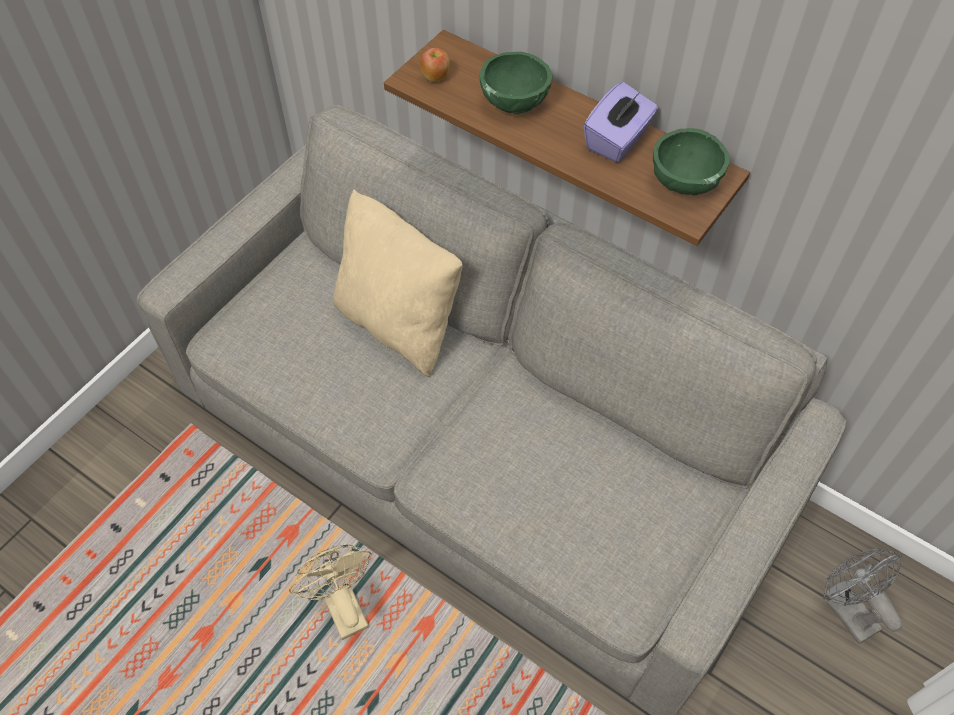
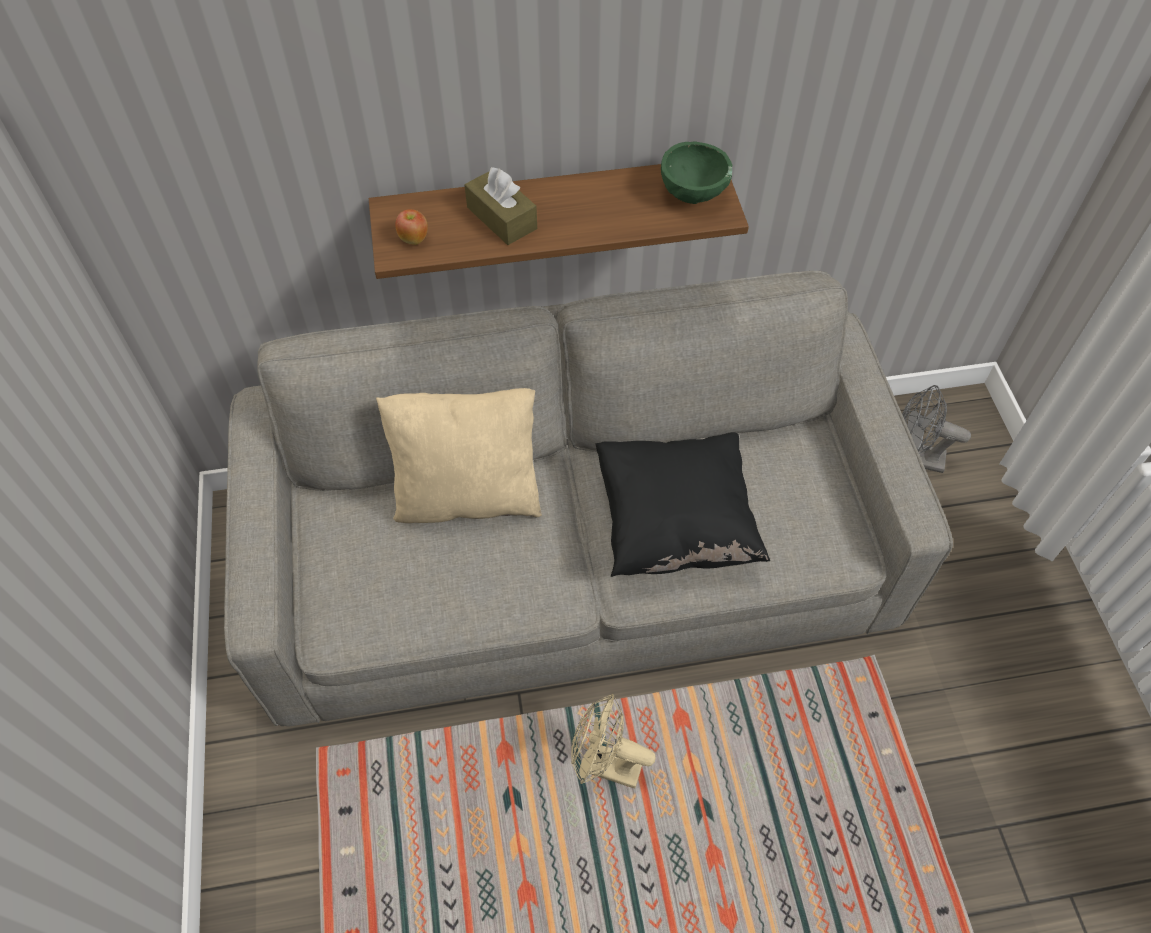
camera: 45 degrees left, 0 degrees up
(514, 103) = (502, 218): green bowl -> brown tissue box
(515, 463) = (675, 523): none -> black pillow
(617, 140) = (611, 194): purple tissue box -> none

